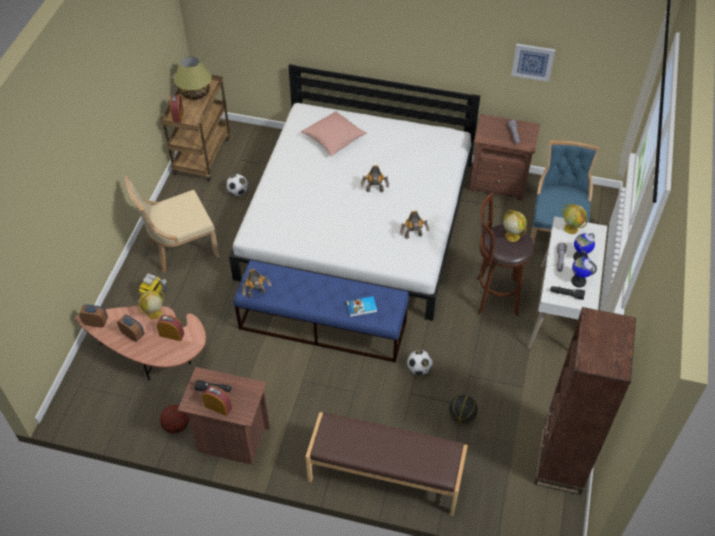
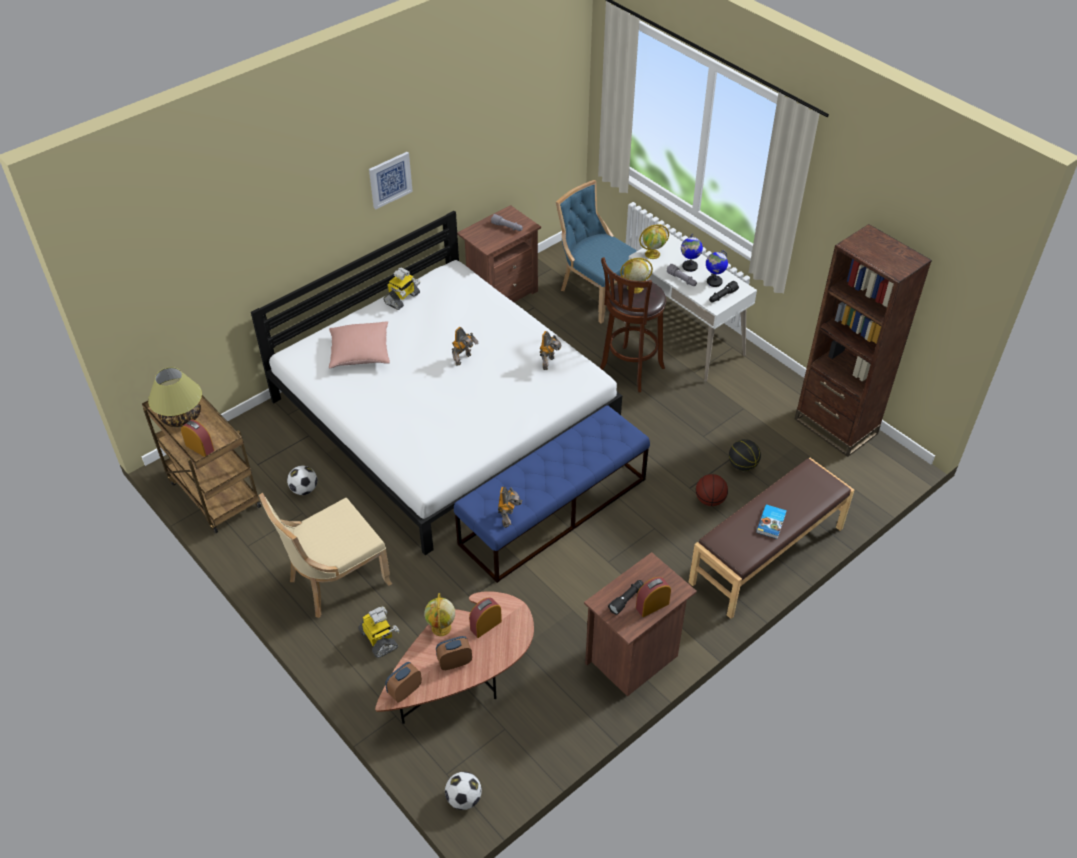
camera: 55 degrees left, 5 degrees down
(176, 426) = (578, 701): basketball -> basketball (710, 500)
(180, 249) = (335, 581): beige chair -> beige chair turned 45 degrees clockwise
(362, 308) = (599, 446): book -> book (771, 523)
(402, 129) = (402, 299): none -> toy robot
(419, 369) = (667, 467): football -> football (464, 799)
(533, 61) = (490, 140): picture -> picture (390, 179)

